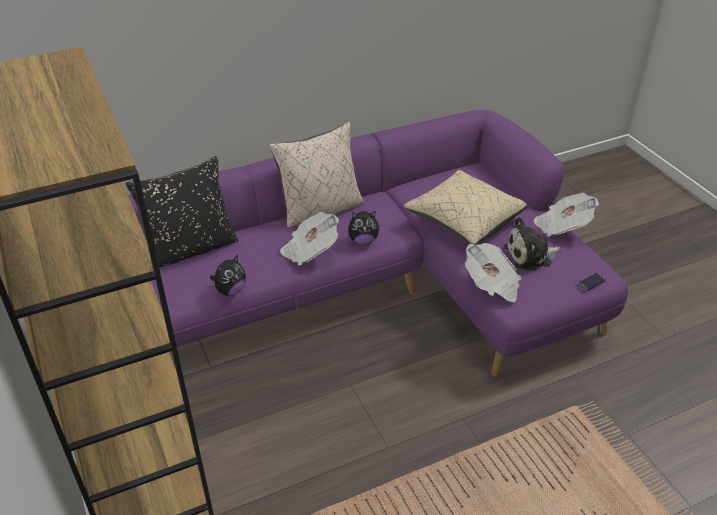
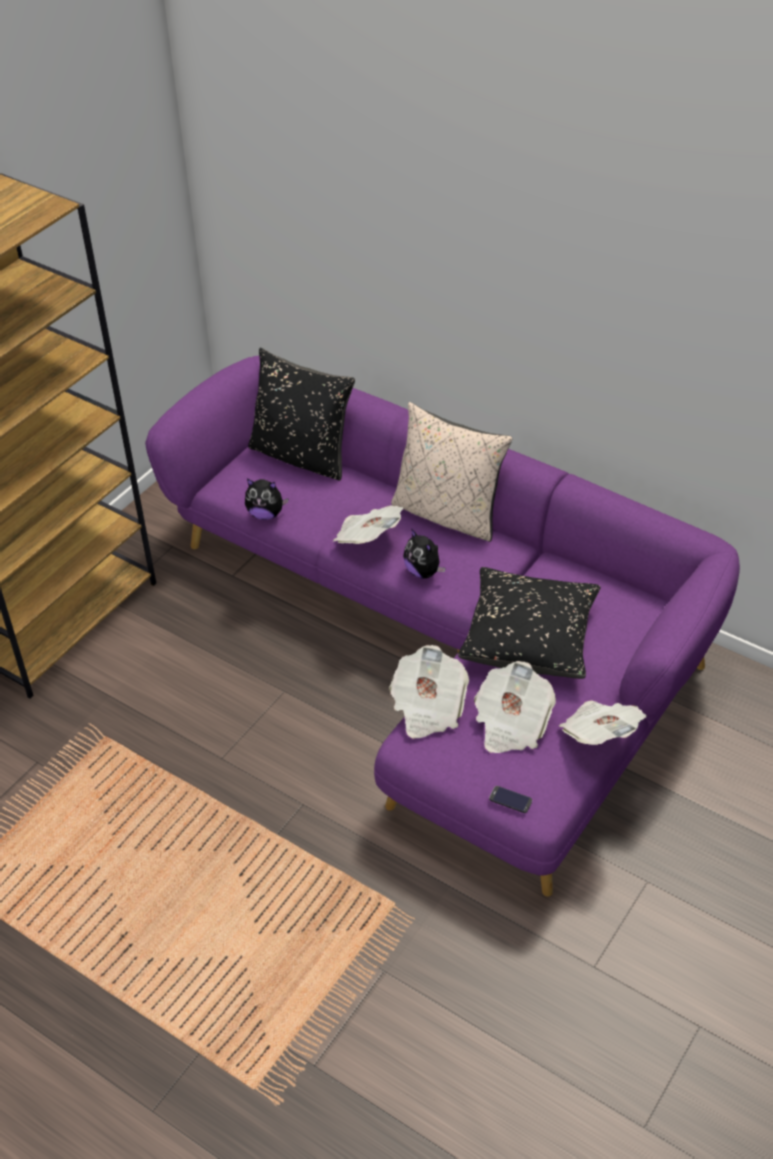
camera: 60 degrees right, 5 degrees up
(464, 220) = (529, 638): beige pillow -> black pillow
(531, 256) = (511, 724): plush toy -> newspaper

